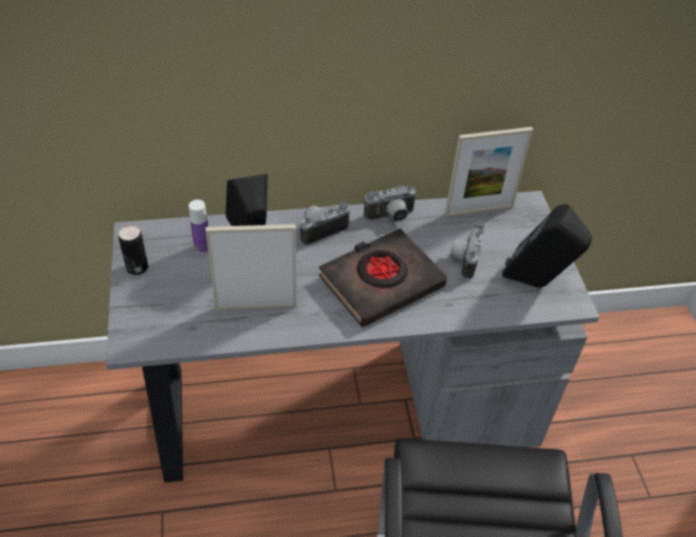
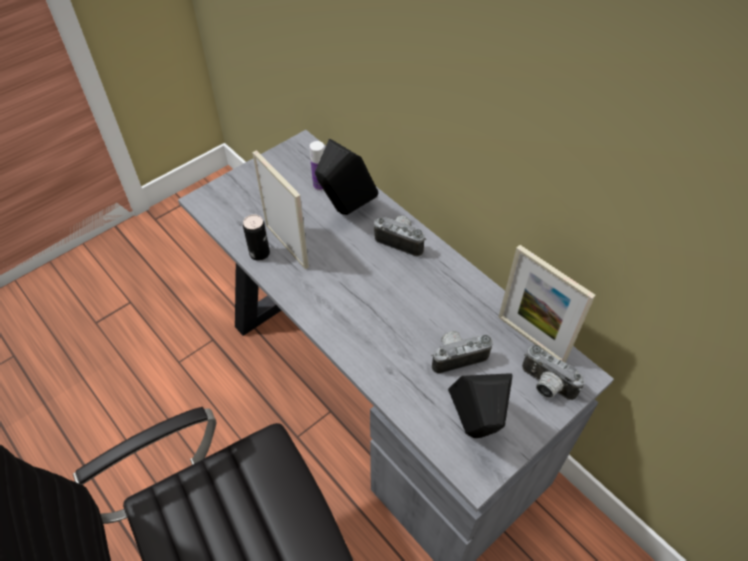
camera: 60 degrees right, 5 degrees up
(137, 267) = (272, 164): can -> can (259, 253)
(381, 282) = (376, 309): black book -> none
(390, 217) = (458, 278): camera -> camera (545, 386)

